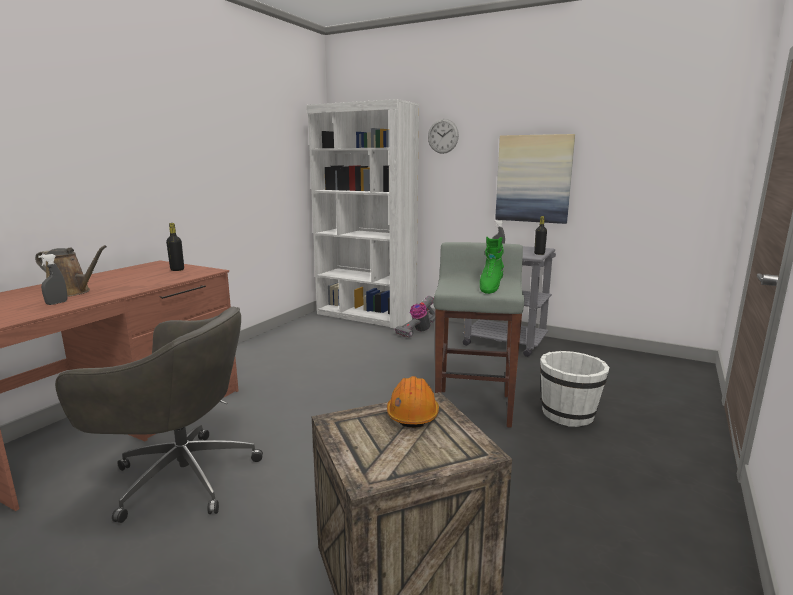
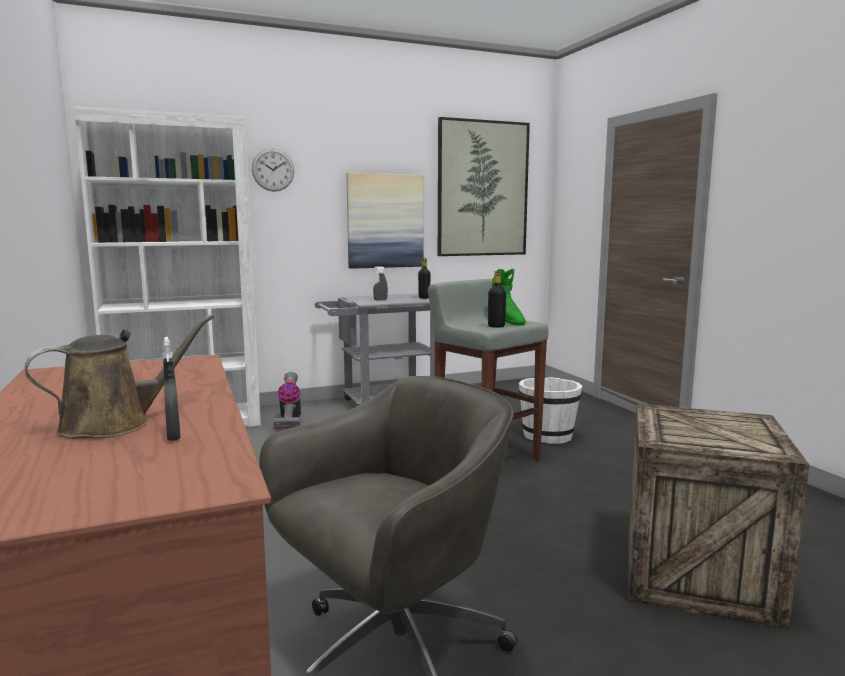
camera: 50 degrees left, 5 degrees down
(177, 270) = (137, 369): black bottle -> black bottle (496, 326)
(412, 414) = (672, 418): orange hard hat -> none
(649, 146) = (482, 189): none -> picture

